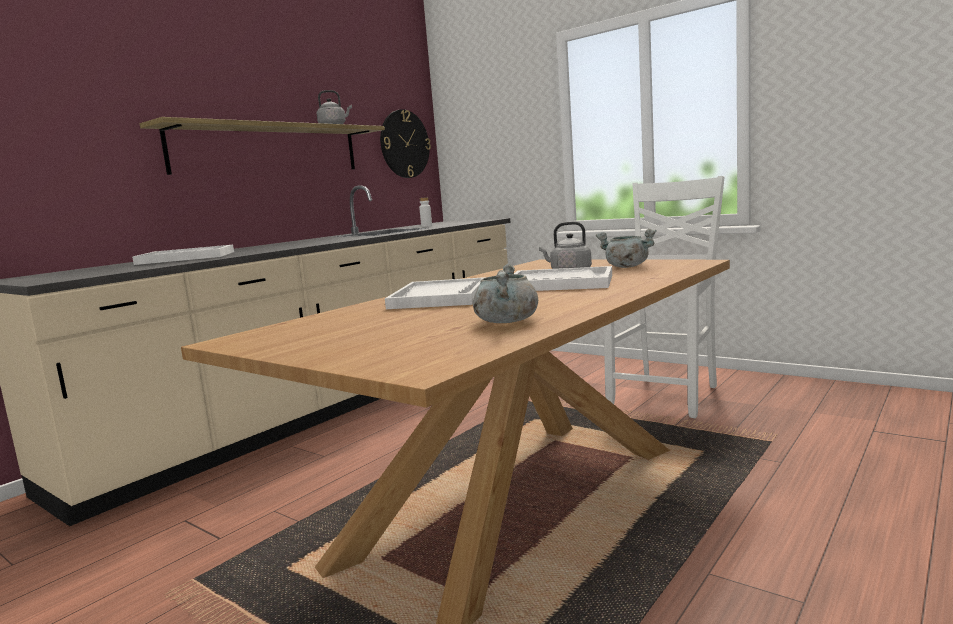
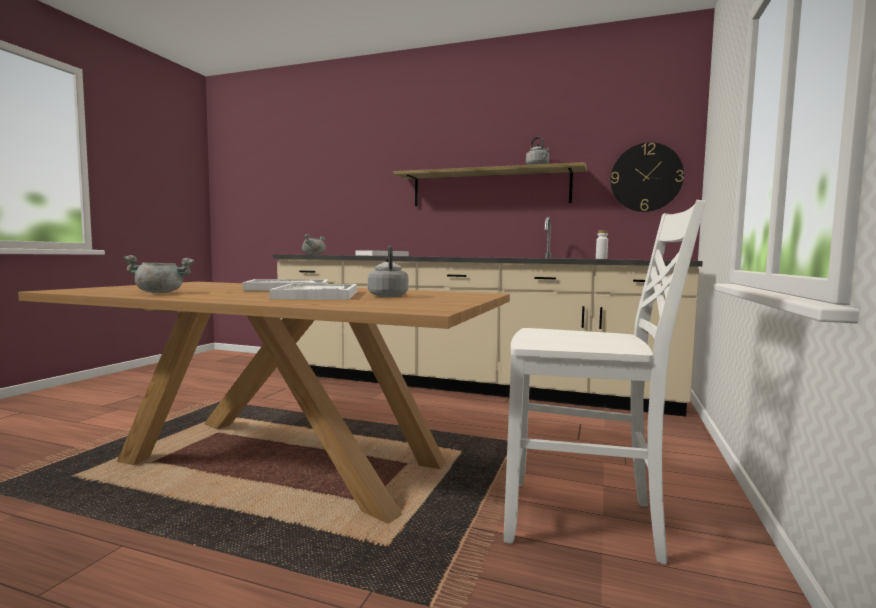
camera: 70 degrees right, 5 degrees down
(626, 267) = (410, 301): grey cooking pot -> grey cooking pot (313, 254)

